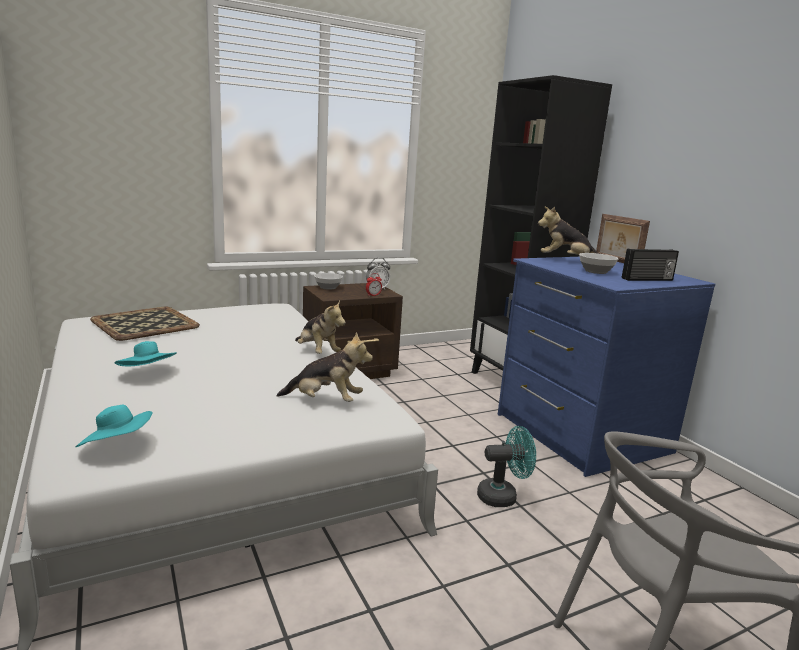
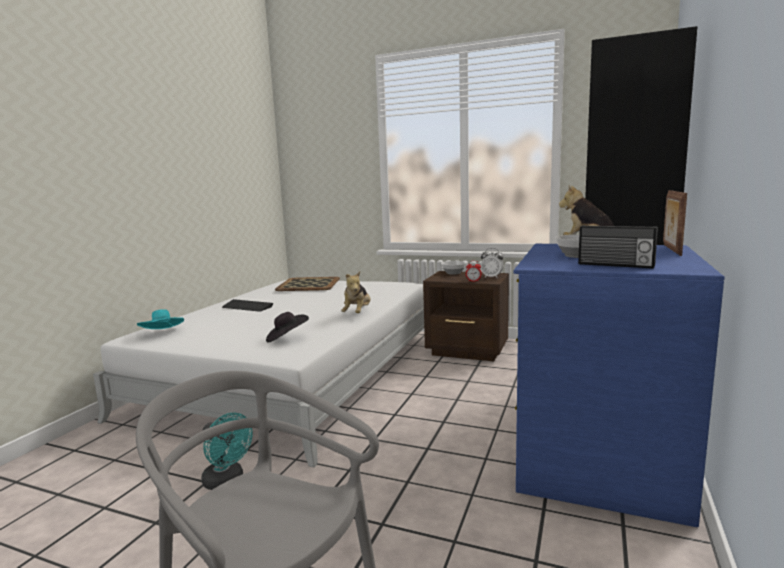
camera: 50 degrees right, 5 degrees down
(148, 373) = (247, 307): turquoise hat -> keyboard
(325, 401) = (287, 338): plush toy -> black hat
(503, 496) = (407, 469): turquoise fan -> turquoise fan (227, 482)

